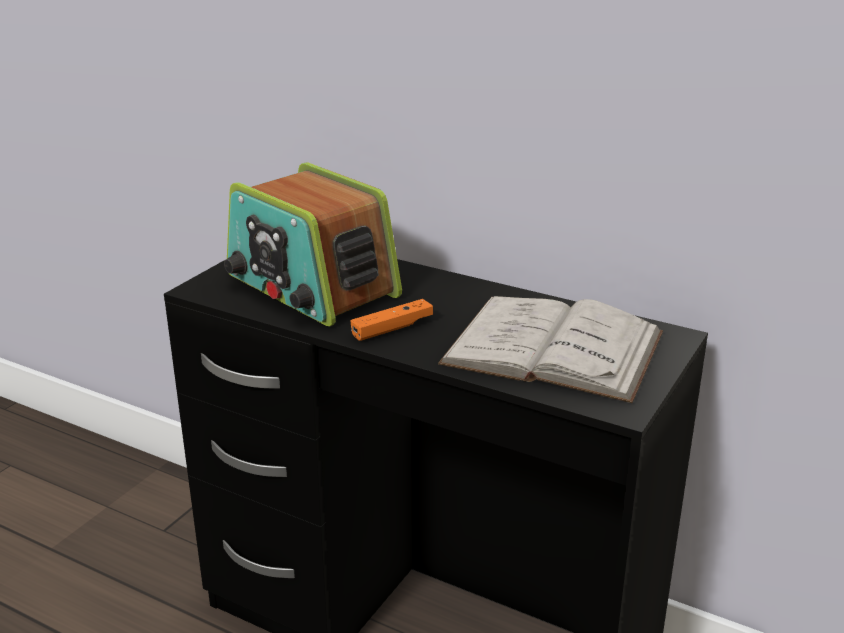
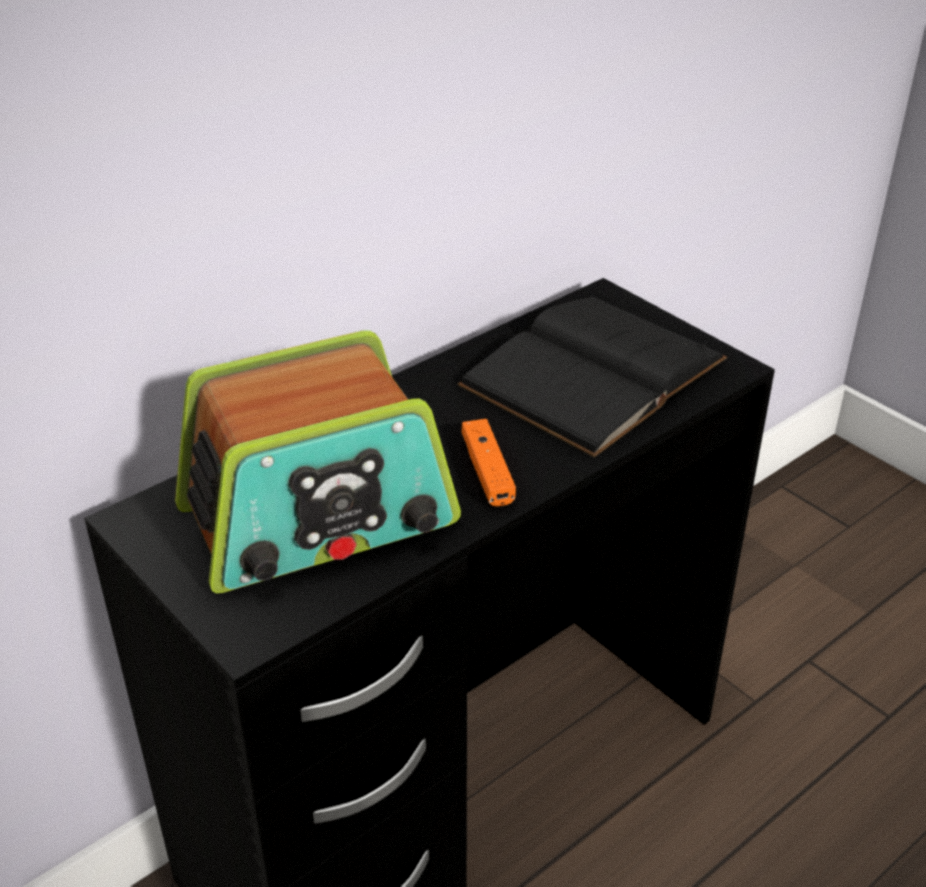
camera: 70 degrees left, 10 degrees up
(553, 348) = (594, 372): white book -> black book

